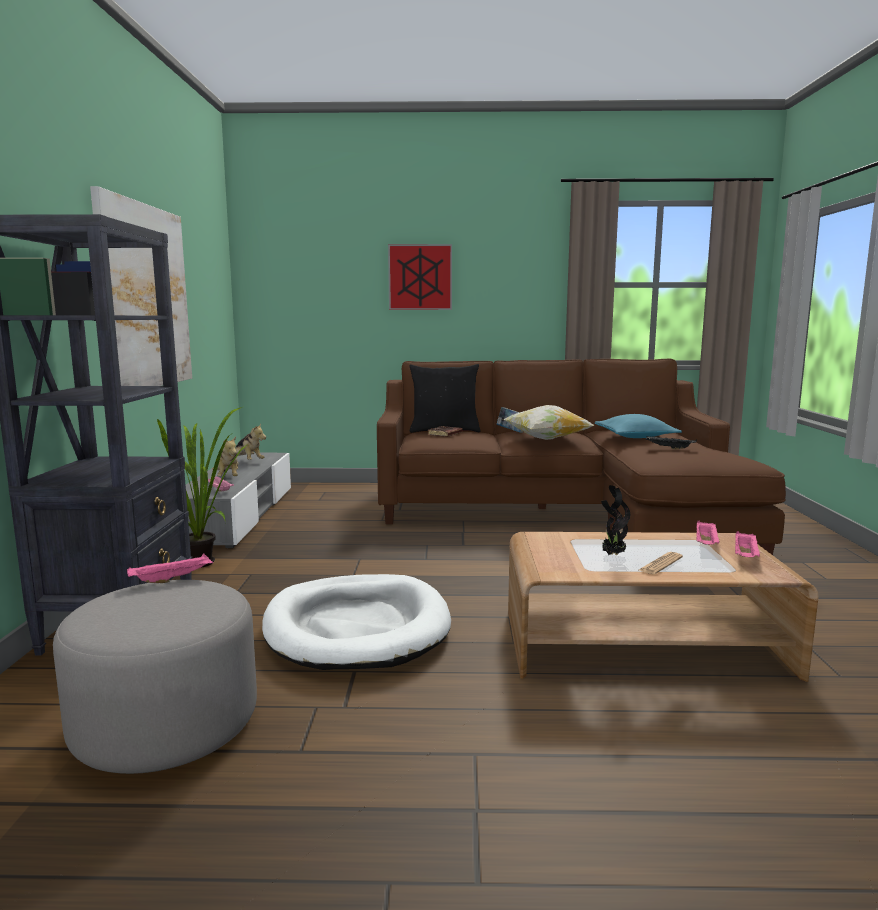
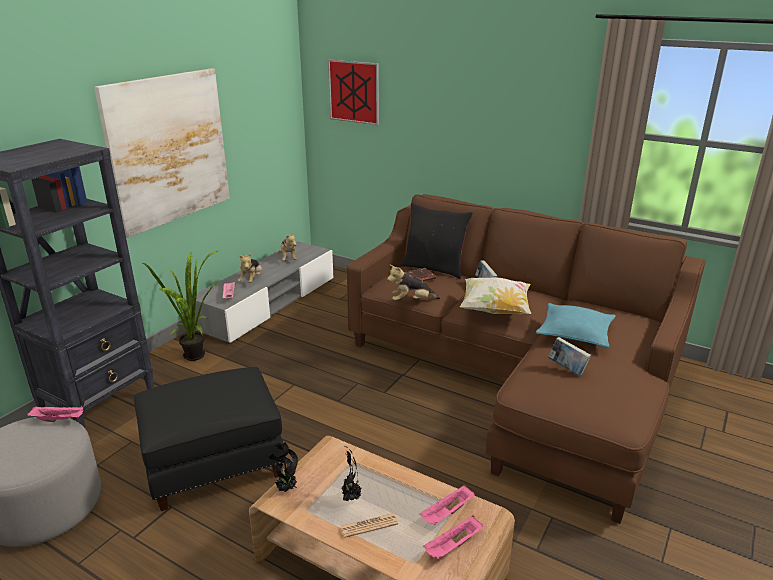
camera: 30 degrees right, 15 degrees up
(357, 628) = (215, 463): white dog bed -> black ottoman
(420, 277) = (451, 107): picture -> picture (354, 92)
(462, 445) = (412, 301): none -> plush toy
(544, 565) = (286, 489): none -> potted plant
(669, 448) = (567, 369): black tray -> book

